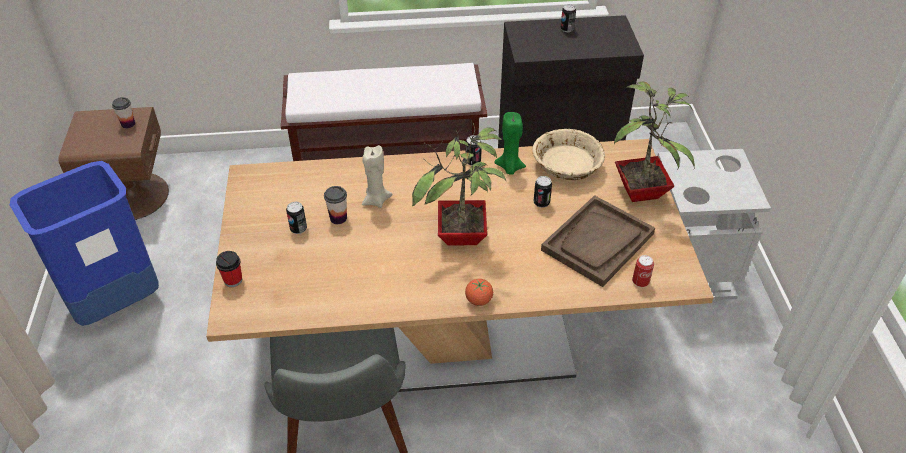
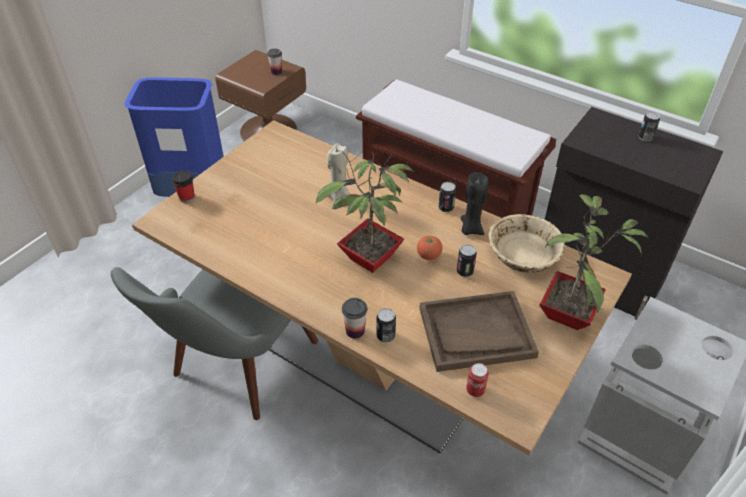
camera: 40 degrees right, 0 degrees up
(298, 229) = (265, 187): can -> can (385, 336)
(338, 218) = (299, 194): cup -> cup (355, 331)
(479, 300) = (325, 316): tomato -> tomato (428, 256)
(509, 168) = (470, 229): green candle -> black candle

